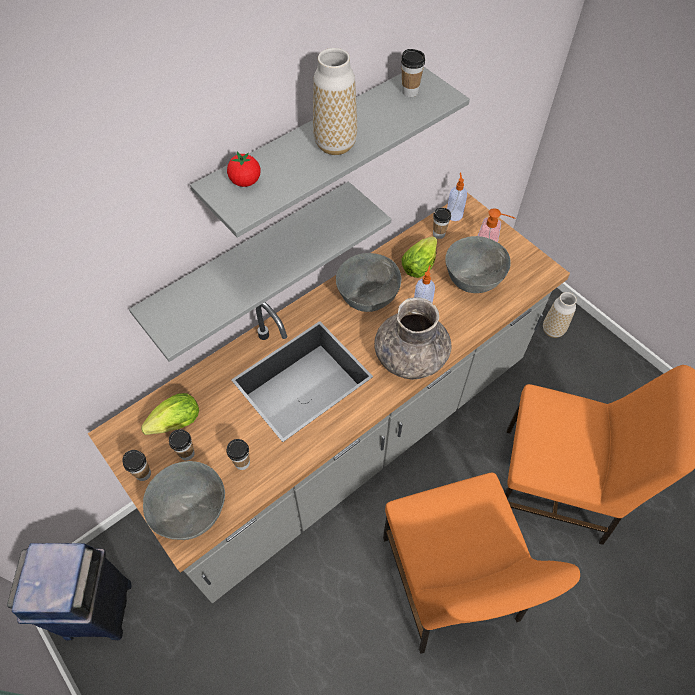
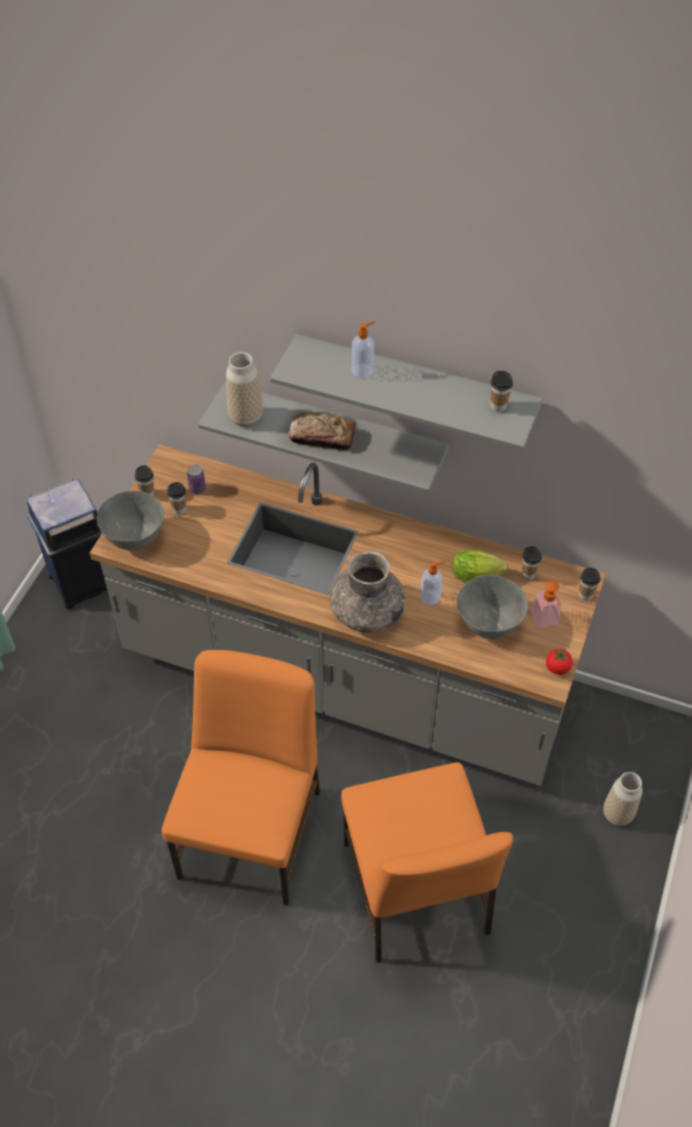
camera: 60 degrees right, 5 degrees down
(173, 424) = (197, 488): lettuce -> can
(242, 463) = (192, 547): cup -> cup (585, 595)
(245, 181) = (320, 359): tomato -> tomato (557, 668)
(270, 263) = (322, 436): none -> bread
(335, 144) = (397, 389): vase -> vase (246, 417)
(367, 299) = (407, 553): grey bowl -> none
(449, 581) = (252, 831): orange chair -> orange chair turned 150 degrees clockwise
(454, 214) = (565, 576): soap dispenser -> soap dispenser (363, 371)

